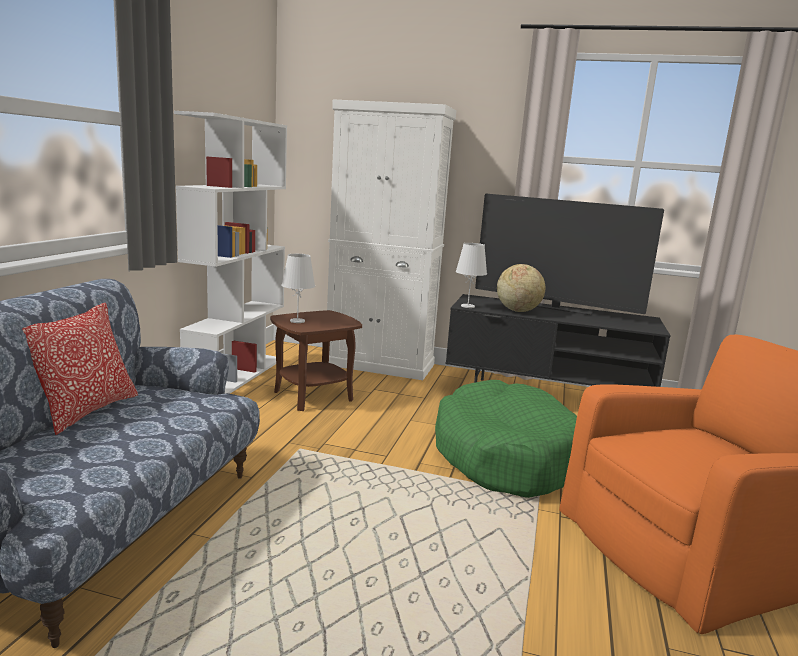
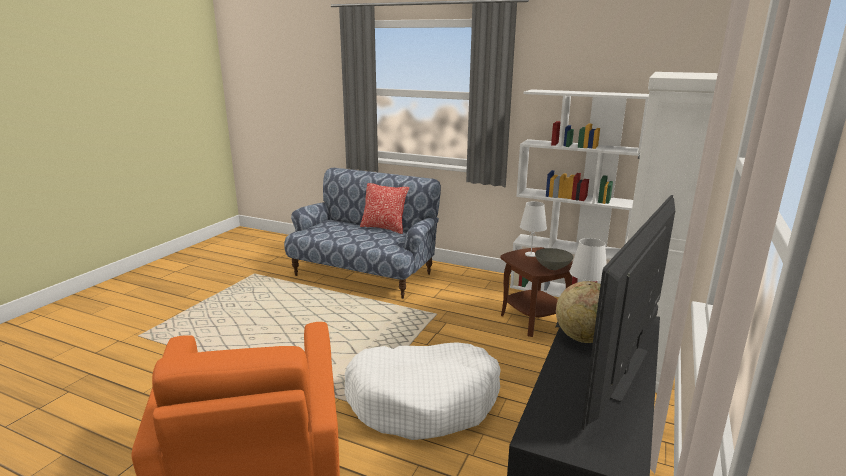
camera: 100 degrees right, 5 degrees up
(337, 317) = (553, 267): none -> grey bowl
(505, 456) = (423, 401): green dog bed -> white dog bed

